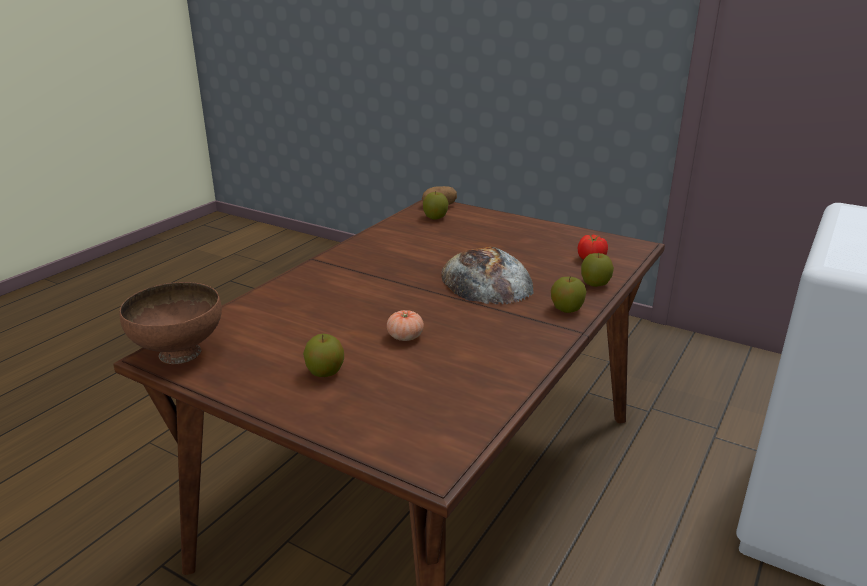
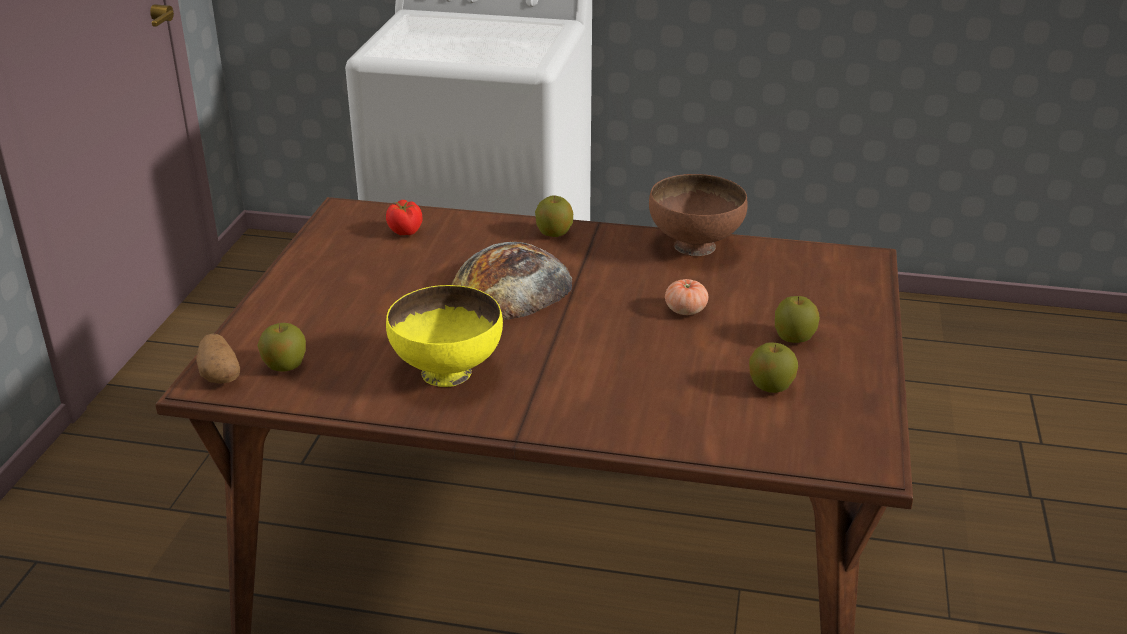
camera: 110 degrees left, 5 degrees up
(179, 353) = (851, 448): brown bowl -> brown bowl (694, 247)
(393, 251) = (448, 373): none -> yellow bowl
(595, 284) = (479, 224): apple -> apple (770, 387)

